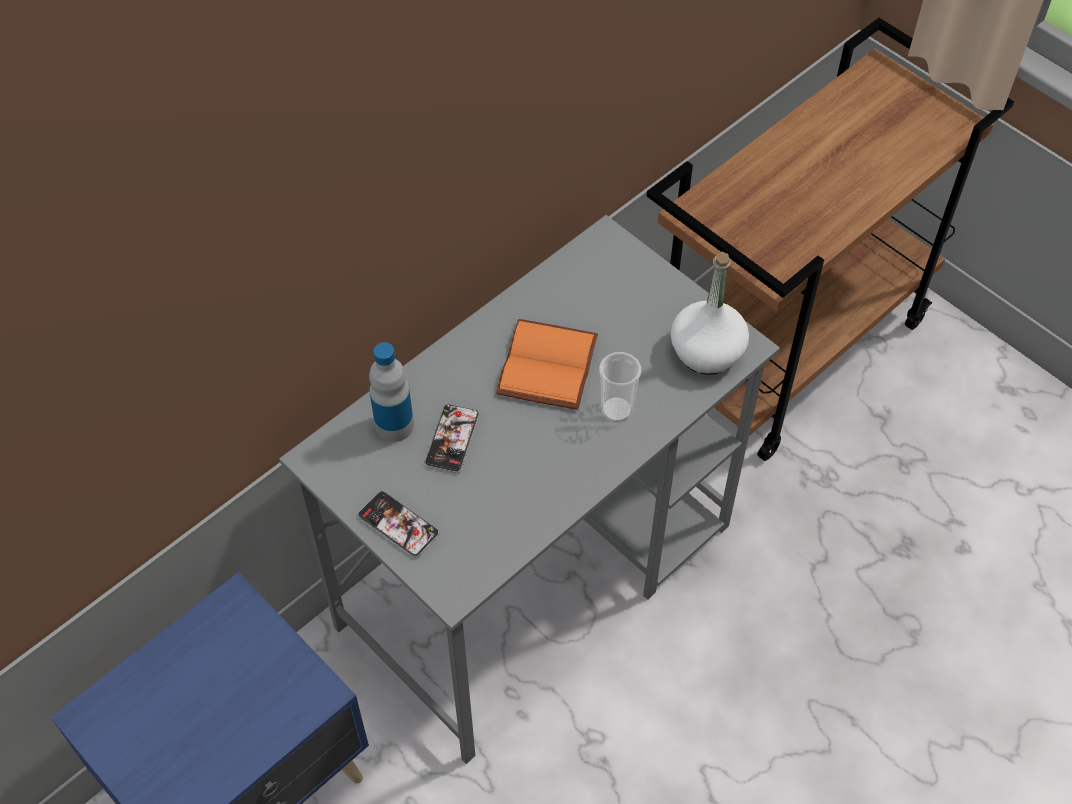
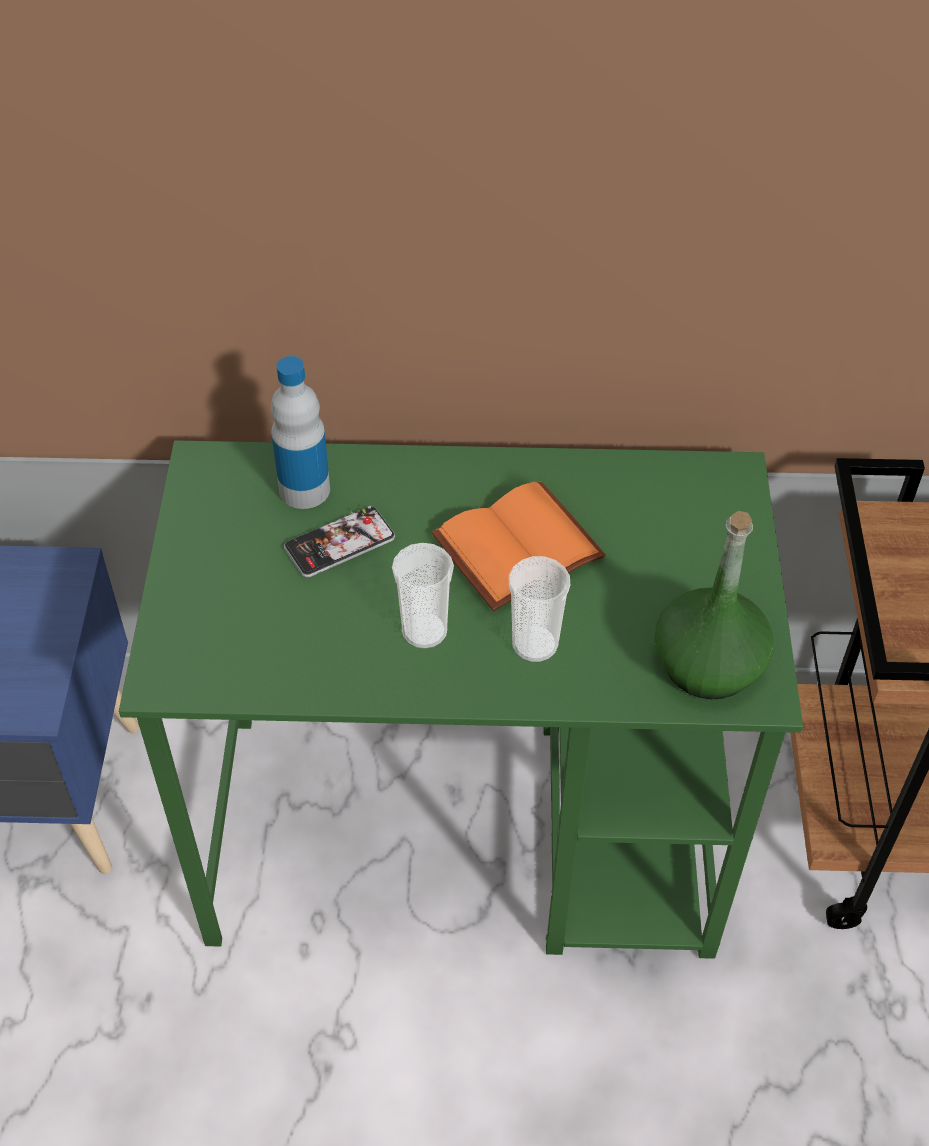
camera: 45 degrees right, 5 degrees down
(398, 525) = (194, 578): phone -> none
(538, 573) = (467, 833): grey desk -> green desk
(555, 449) = (424, 631): none -> cup
(707, 352) = (708, 665): white bottle -> green bottle

